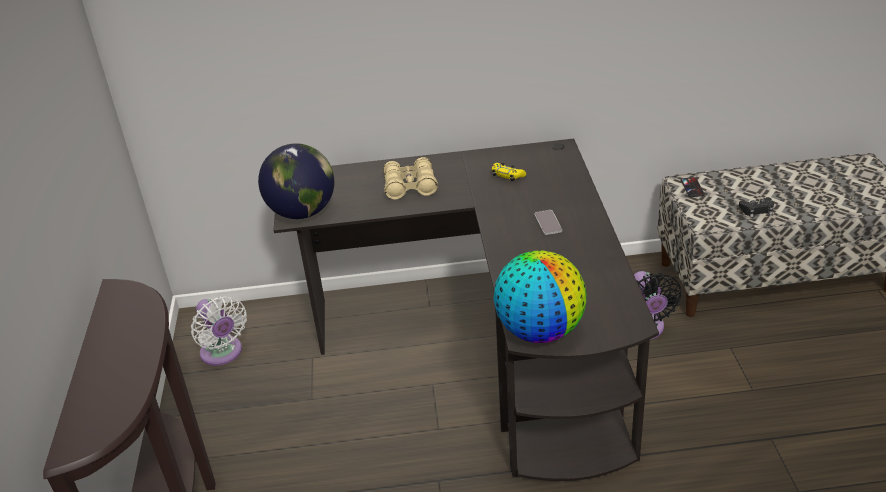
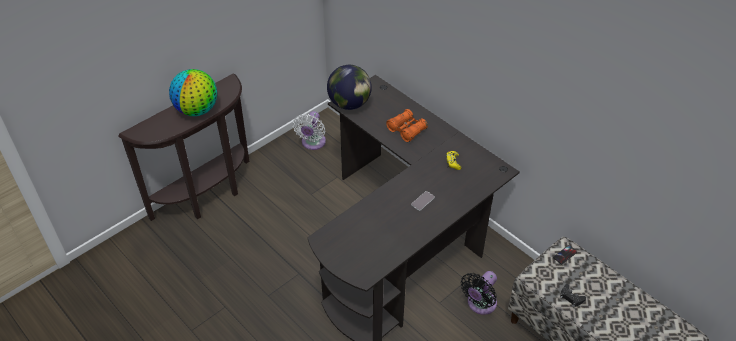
camera: 50 degrees right, 10 degrees up
(410, 187) = (406, 130): beige binoculars -> orange binoculars
(540, 330) = (330, 242): globe -> globe (197, 110)

